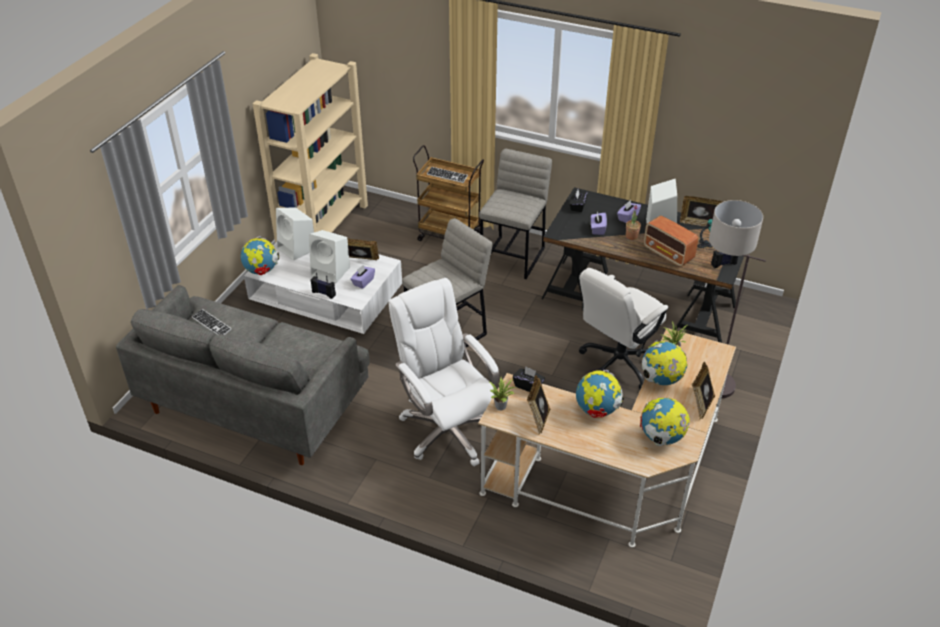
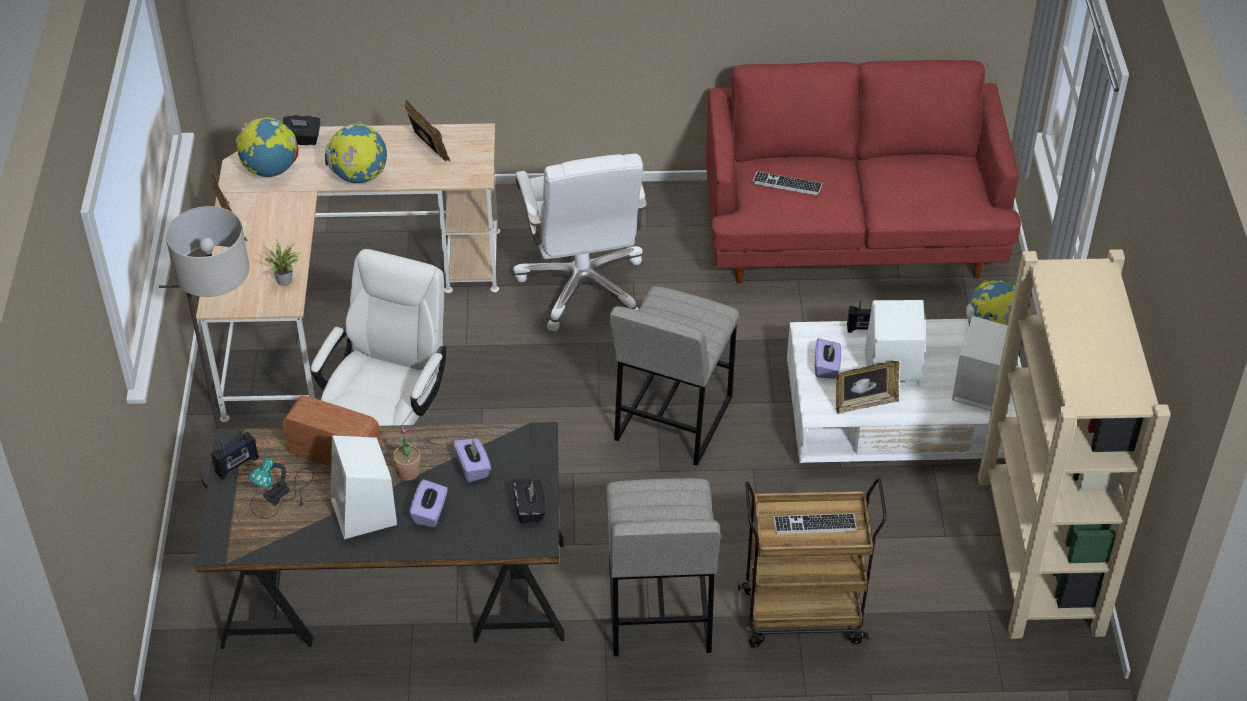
camera: 155 degrees right, 5 degrees up
(211, 324) = (942, 186): keyboard -> keyboard (787, 184)
(256, 404) = (849, 238): grey sofa -> red sofa
(447, 430) = (583, 285): white office chair -> white office chair turned 45 degrees clockwise
(502, 406) = (477, 148): potted plant -> none
(528, 386) = (457, 179): black tissue box -> black tissue box (302, 139)
(661, 379) = (290, 238): globe -> none
(699, 223) = (296, 544): picture frame -> none

